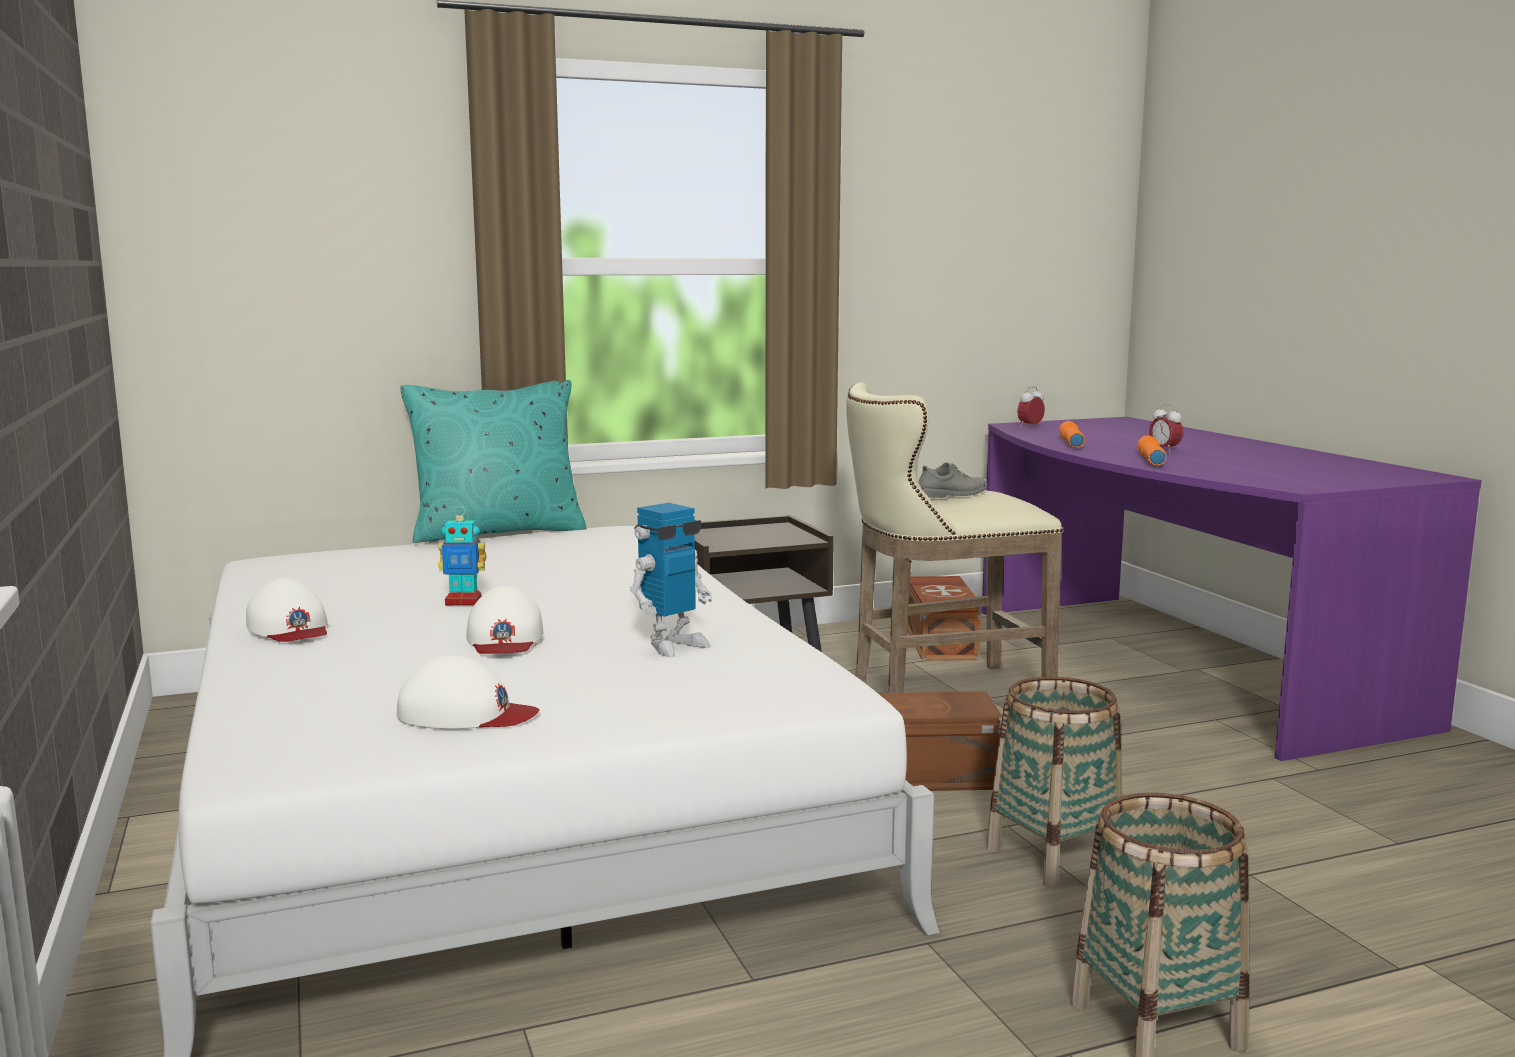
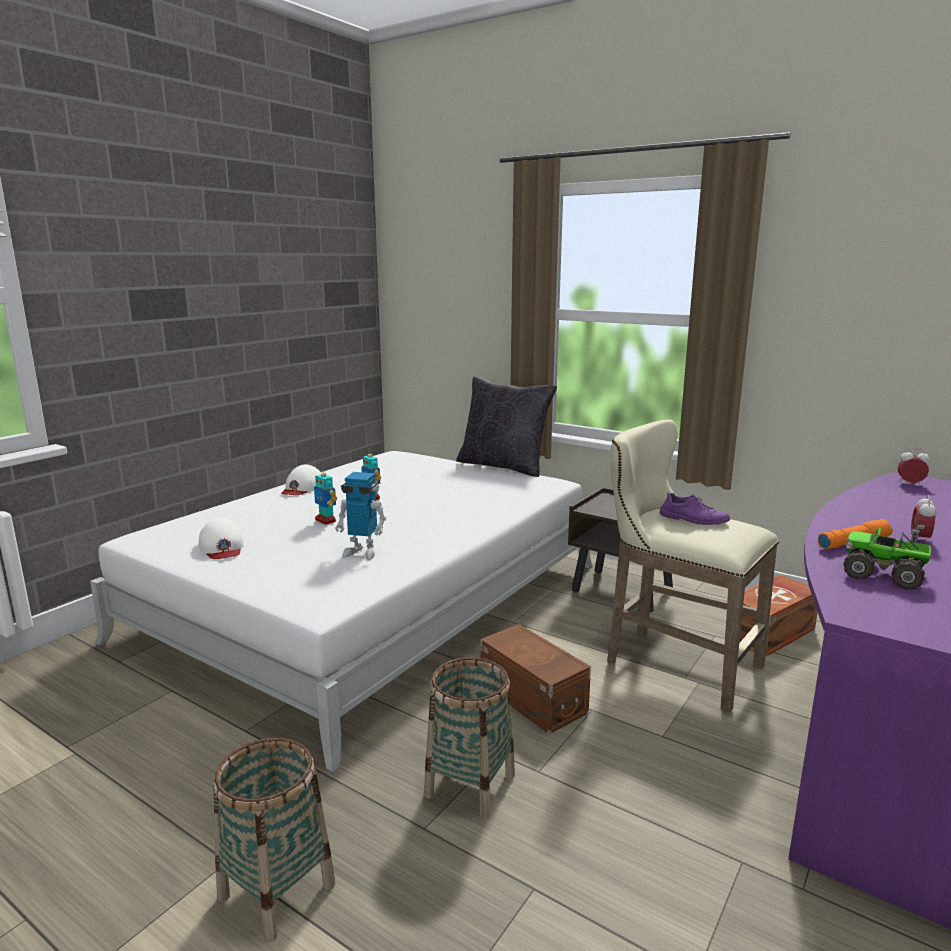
camera: 55 degrees right, 5 degrees up
(497, 532) = (504, 466): turquoise pillow -> black pillow
(505, 638) = (326, 521): white cap -> toy robot
(952, 494) = (693, 519): grey shoe -> purple shoe
(1070, 443) = (865, 507): orange flashlight -> none
(1227, 468) = (884, 574): none -> toy truck

